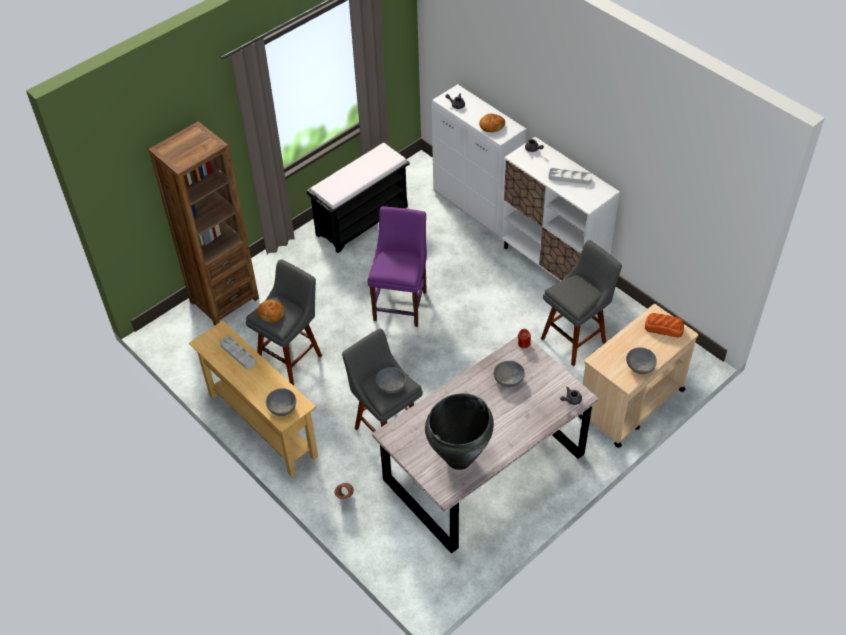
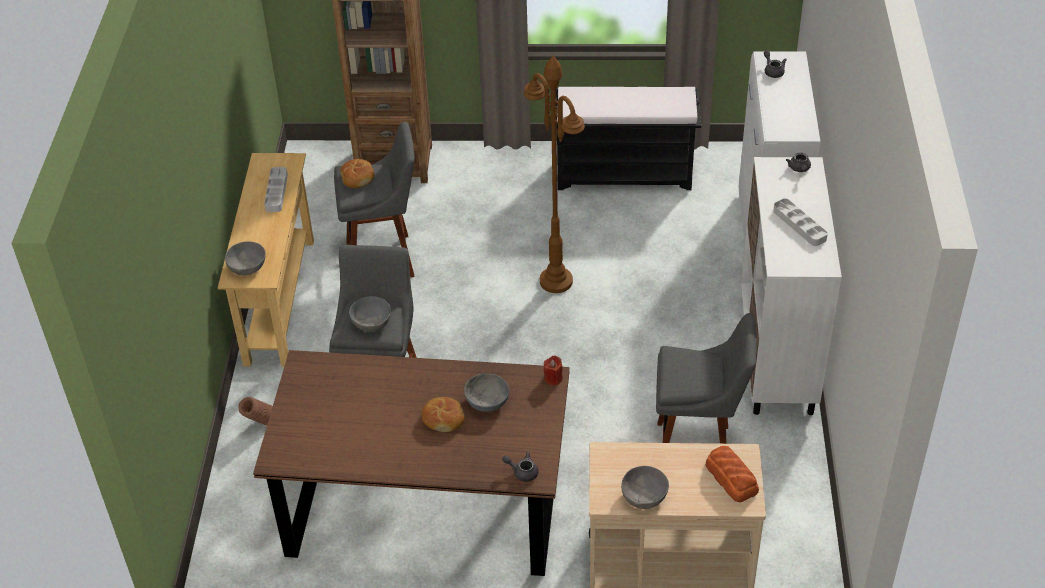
camera: 45 degrees right, 5 degrees down
(401, 303) = (556, 281): purple chair -> brown floor lamp
(459, 459) = (332, 438): black vase -> none
(485, 467) = (425, 504): grey dining table -> brown dining table
(491, 126) = (782, 115): bread -> bread (443, 418)

